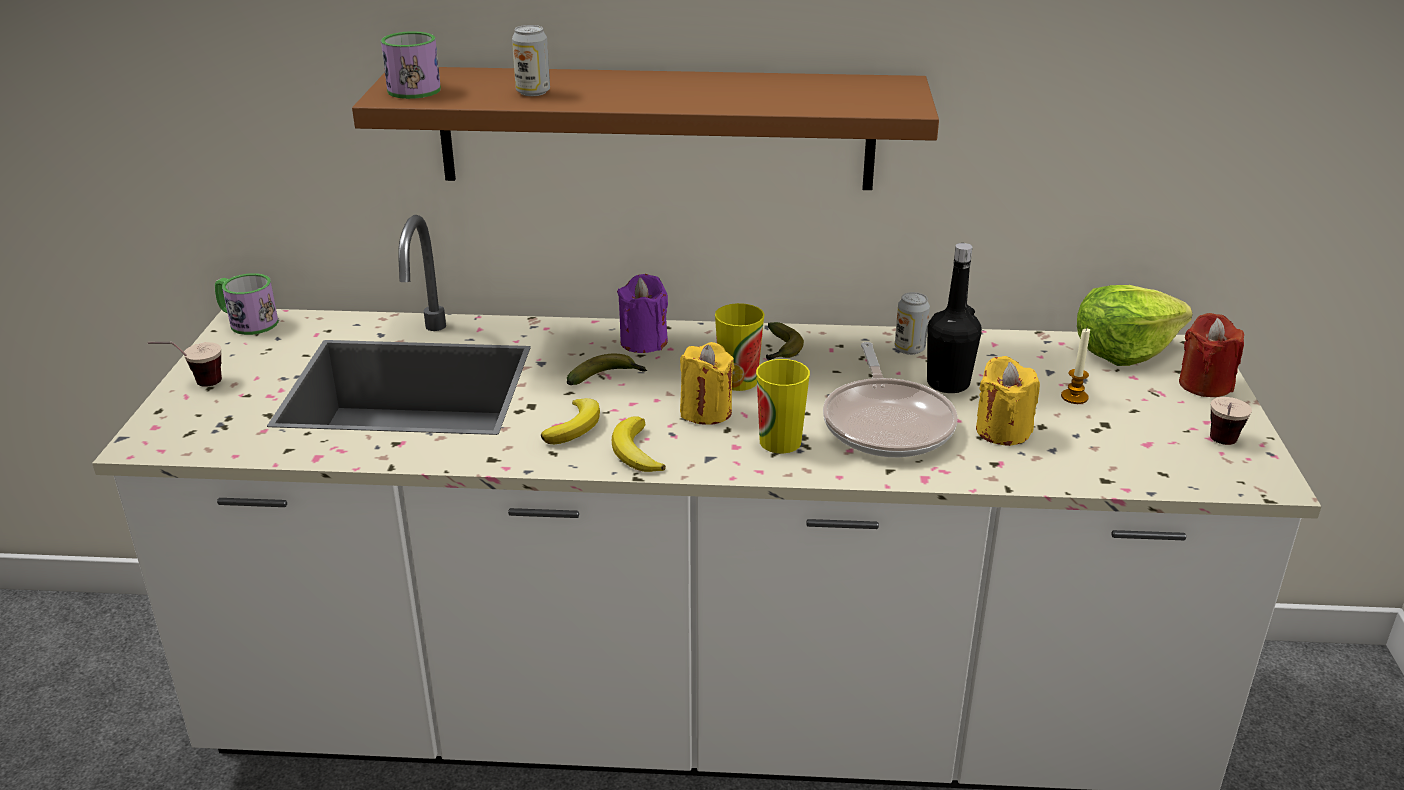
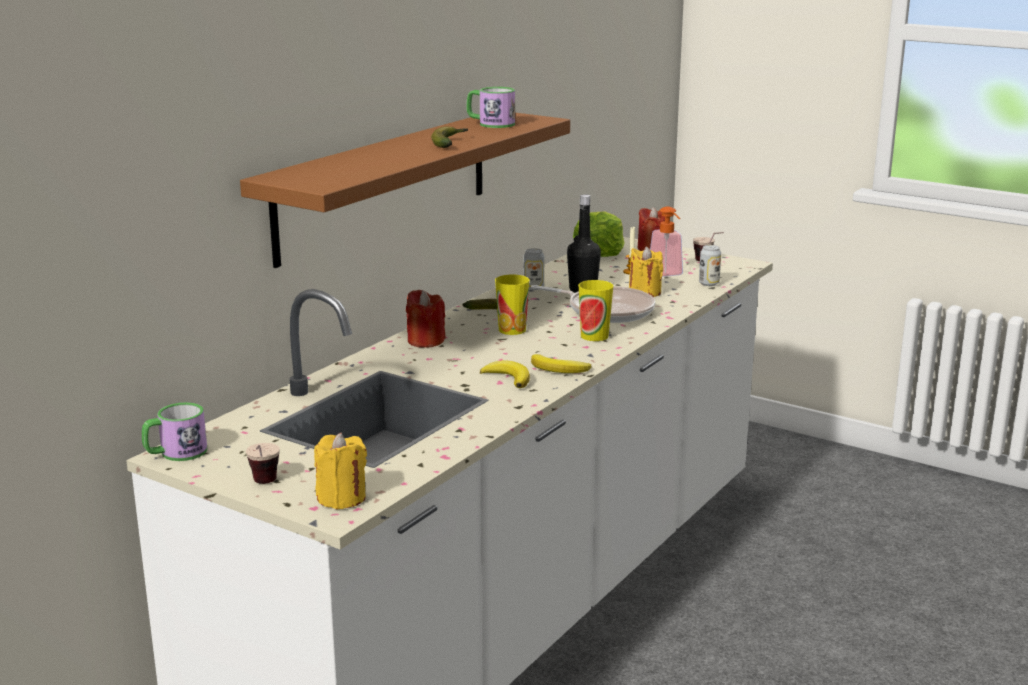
camera: 60 degrees left, 10 degrees down
(413, 87) = (310, 179): mug -> mug (490, 124)
(533, 92) = (379, 162): can -> can (709, 283)
(607, 378) = (459, 359): banana -> banana (450, 143)
(643, 342) = (425, 341): purple candle -> red candle
(706, 411) = (537, 344): yellow candle -> yellow candle (341, 498)
(1107, 428) = (667, 274): none -> soap dispenser

